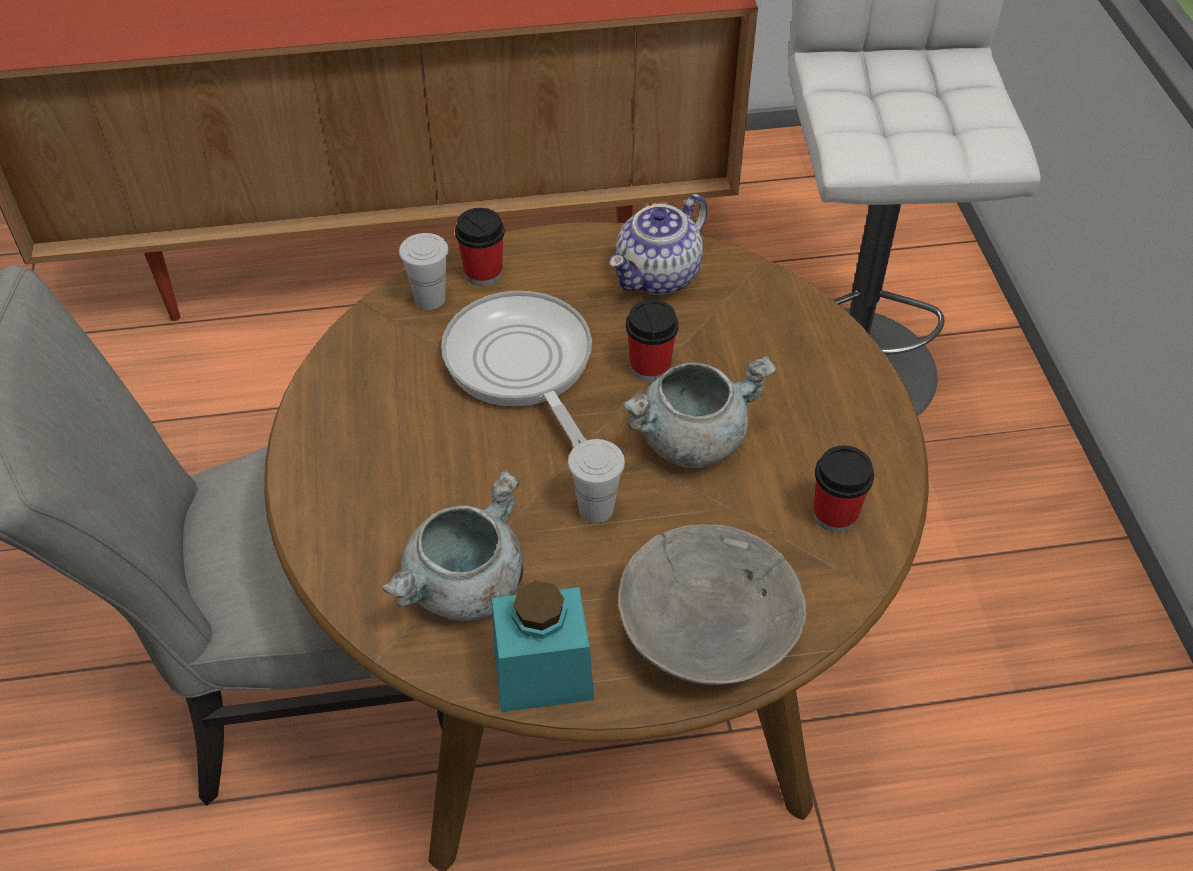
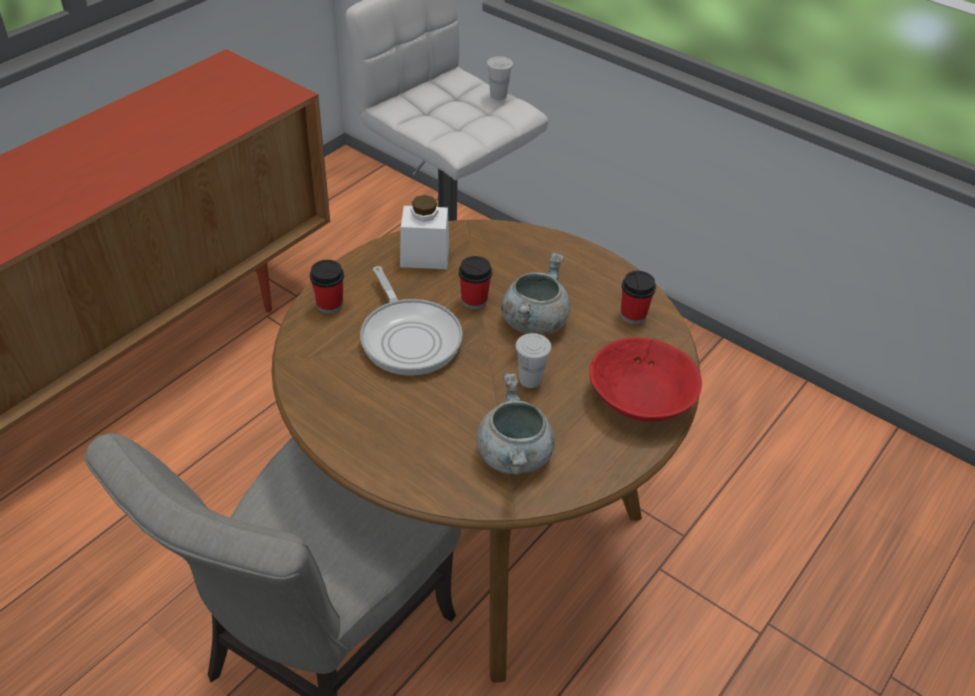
camera: 45 degrees left, 5 degrees down
(430, 299) = (316, 334): white cup -> white cup (498, 95)
(521, 365) = (409, 337): frying pan -> frying pan turned 135 degrees counterclockwise
(543, 673) = (597, 466): turquoise jar -> none
(658, 276) = (424, 256): teapot -> white jar
(708, 631) = (642, 398): grey bowl -> red bowl

